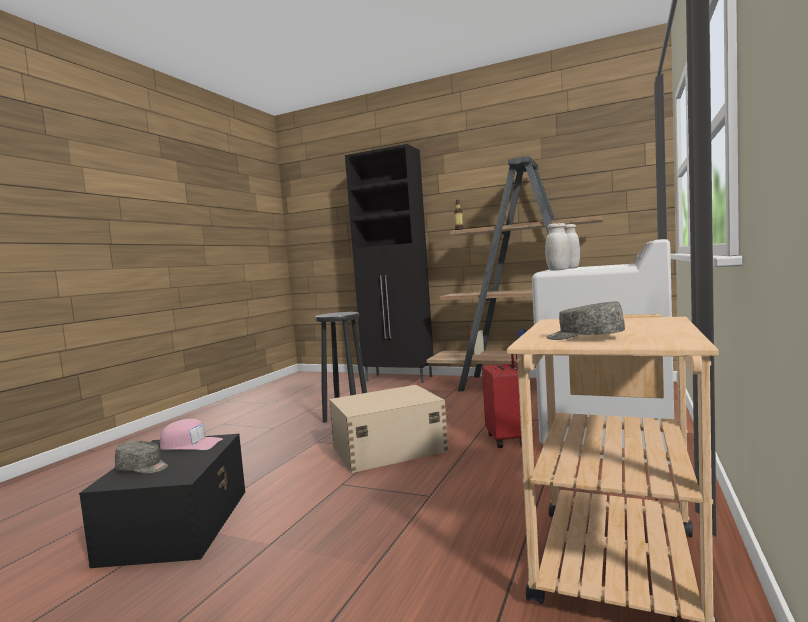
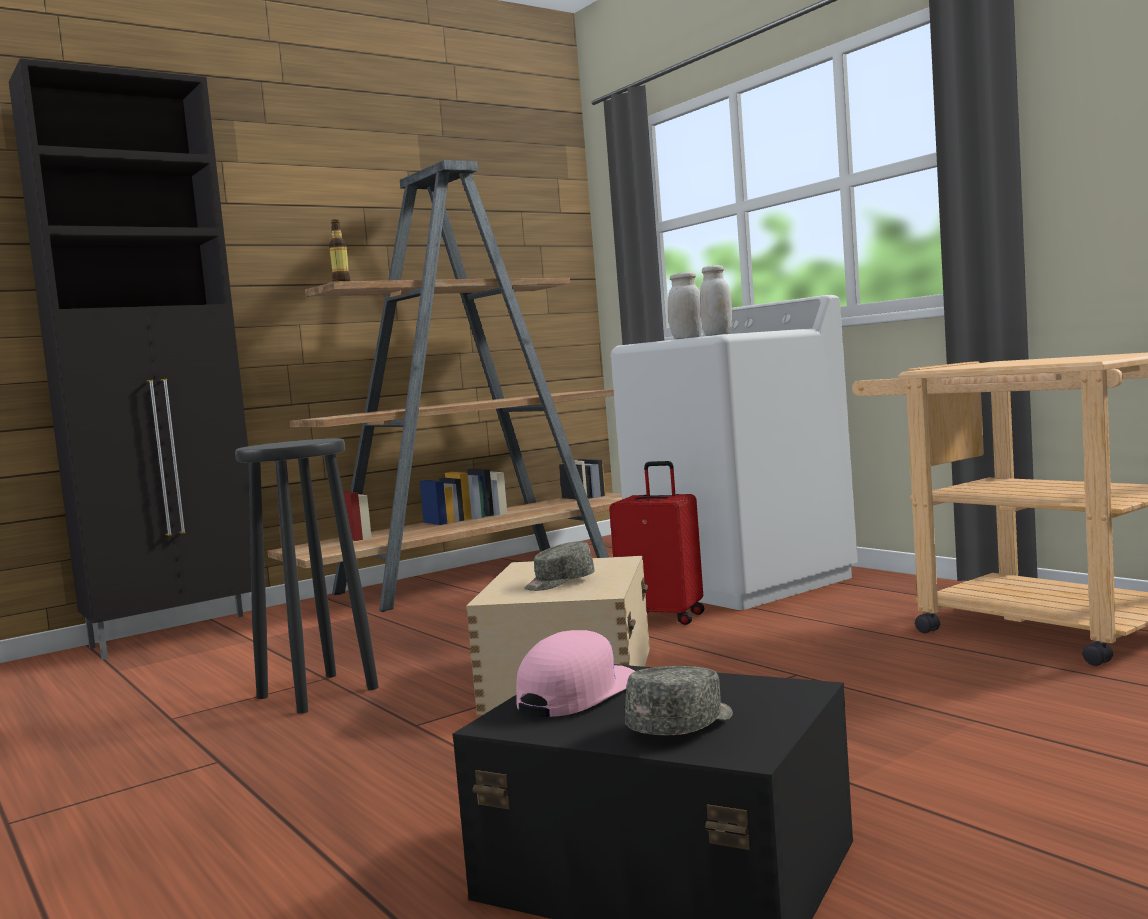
camera: 60 degrees left, 0 degrees up
(584, 337) = (1090, 358): grey cap -> grey cap (559, 583)

